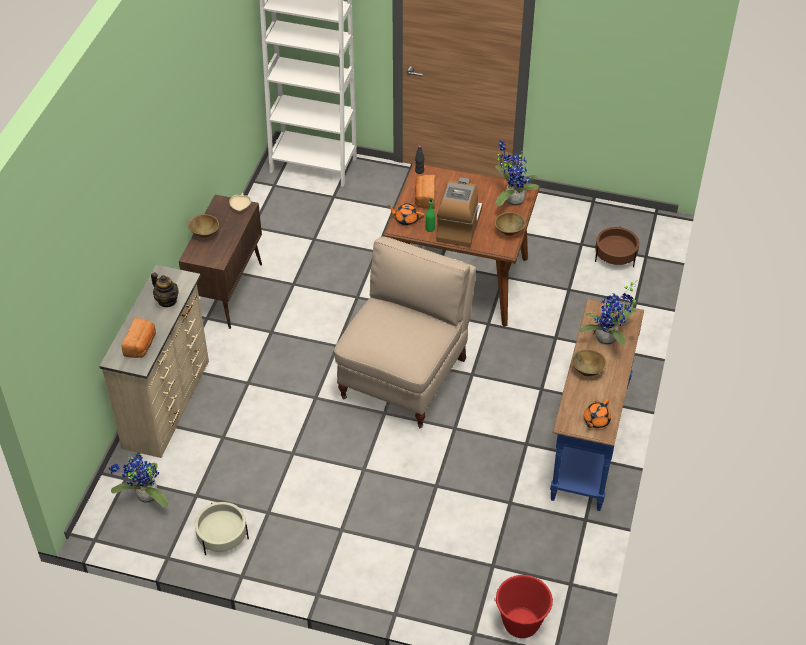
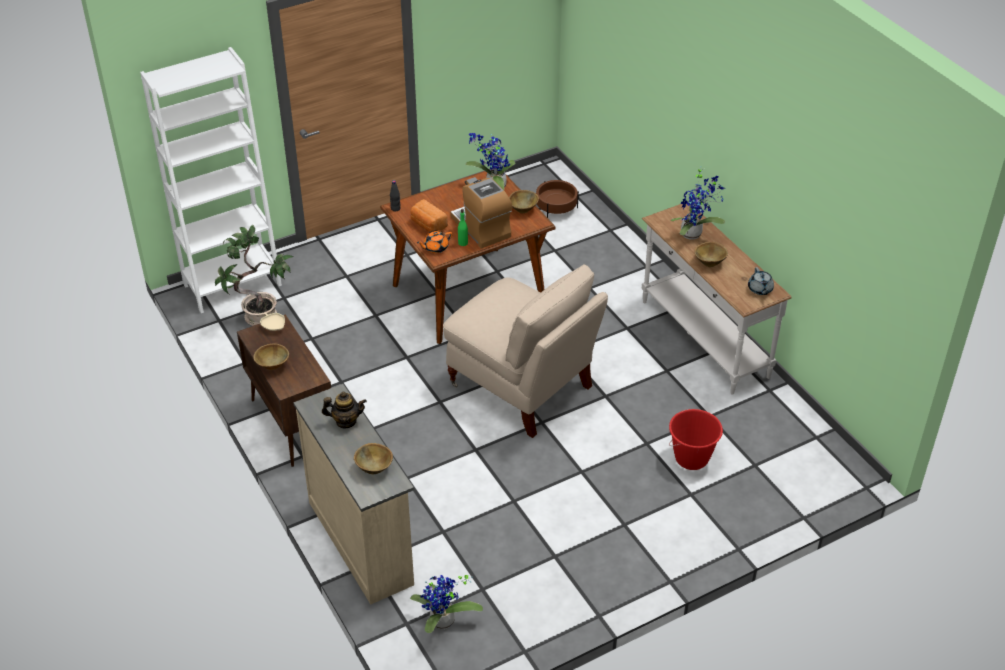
camera: 45 degrees left, 5 degrees down
(141, 345) = (374, 468): bread -> brown bowl
(222, 537) = (545, 601): beige planter -> none
(301, 201) = (260, 317): none -> potted plant
(405, 377) = (522, 387): beige chair -> beige chair turned 150 degrees clockwise
(521, 623) = (822, 486): red bucket -> red bucket (692, 458)
(588, 441) = (703, 339): blue console table -> white console table
(596, 420) = (760, 289): orange teapot -> grey teapot

